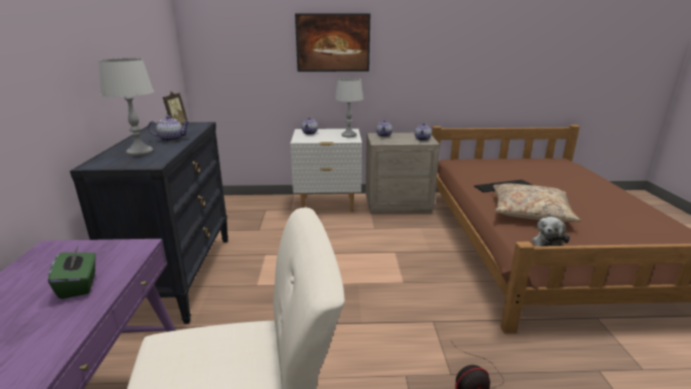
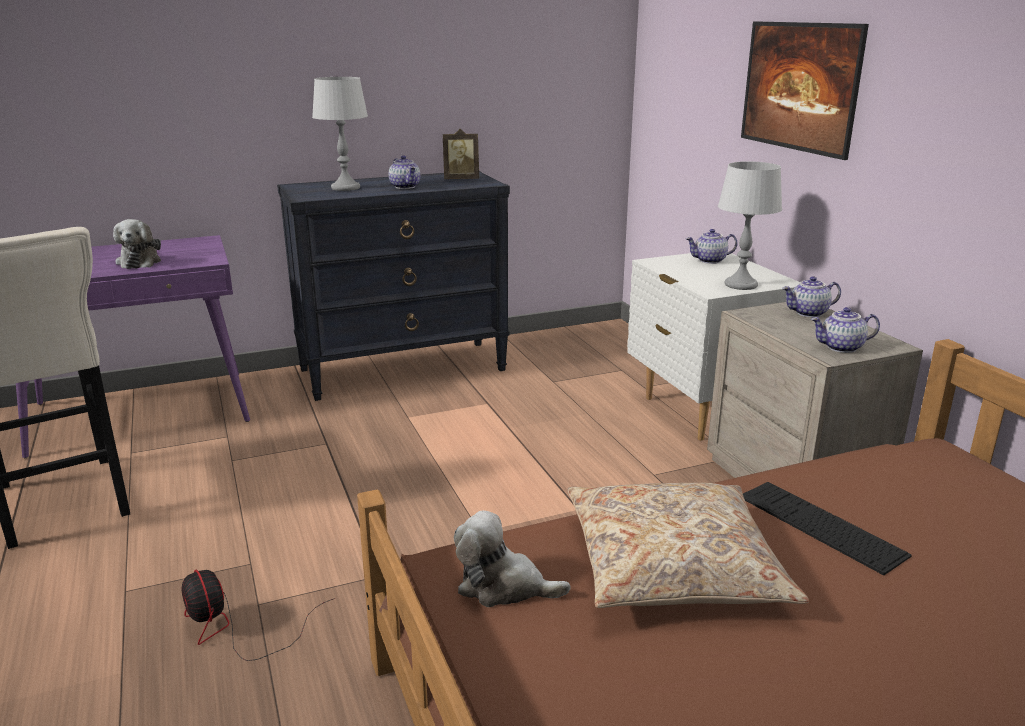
camera: 70 degrees right, 0 degrees up
(79, 285) = (140, 261): green tissue box -> plush toy

